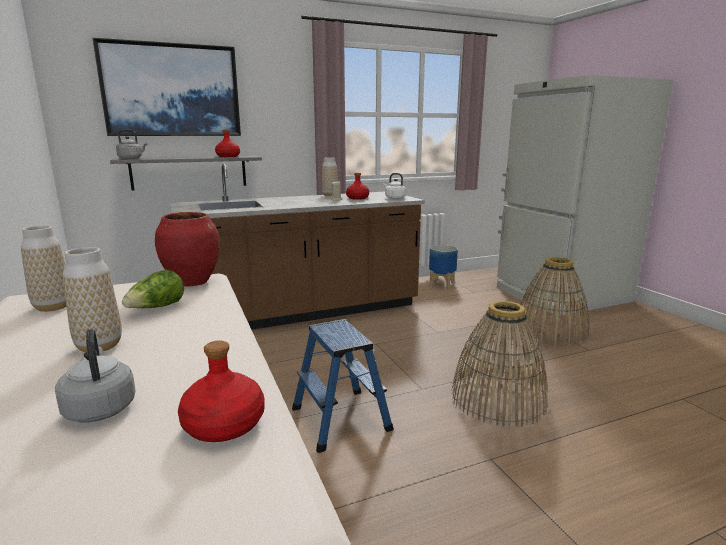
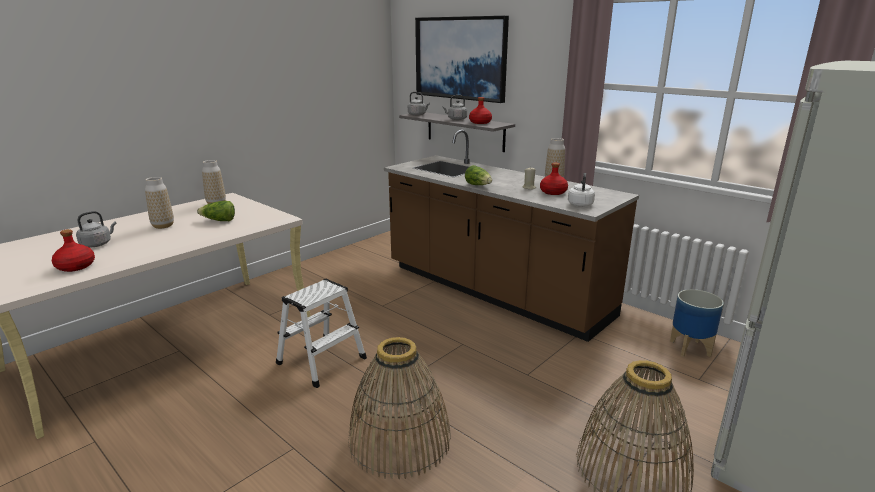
camera: 65 degrees right, 5 degrees up
(192, 157) = (456, 119): none -> grey kettle
(192, 282) = (270, 215): red vase -> none
(307, 205) = (478, 185): none -> lettuce
(340, 418) = (321, 360): blue step ladder -> white step ladder

